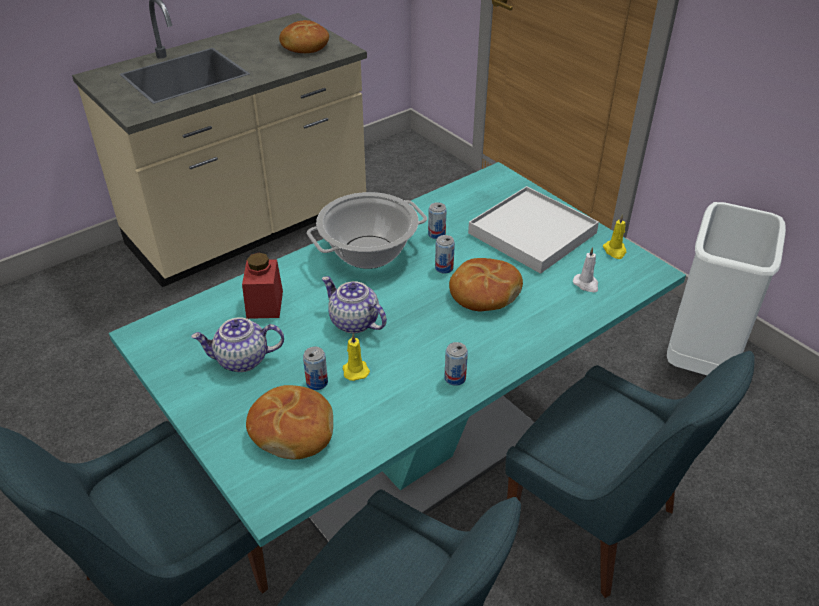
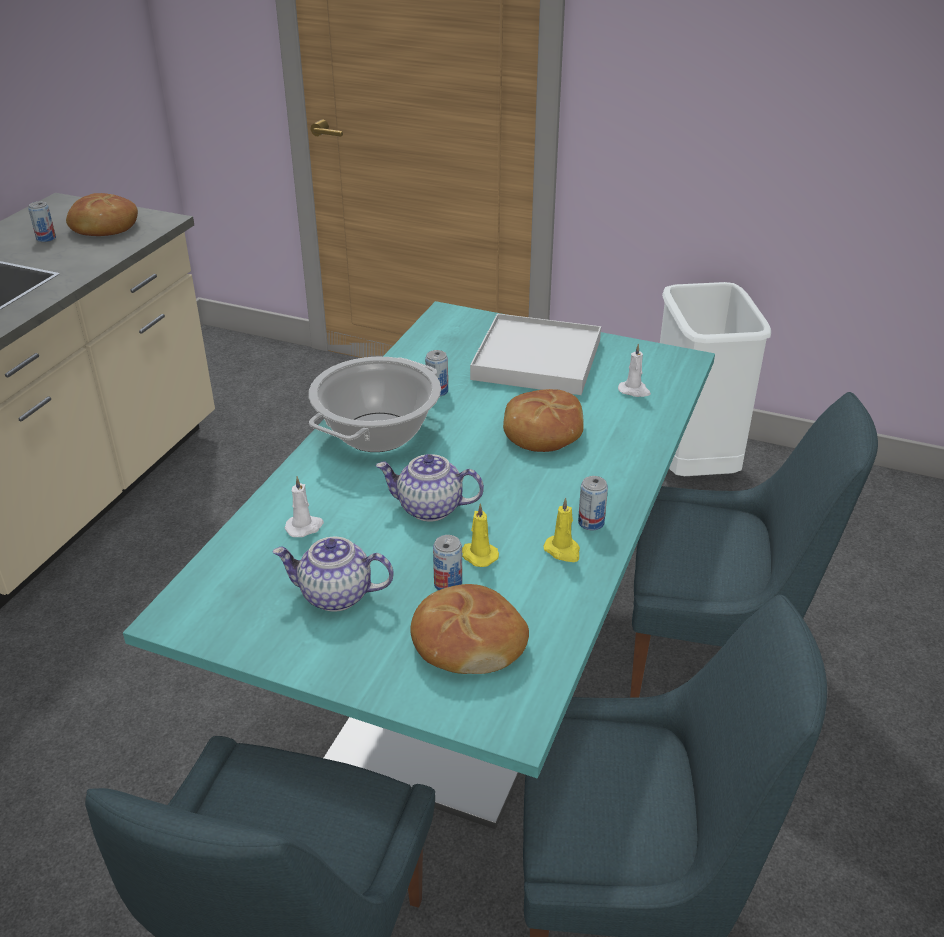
camera: 30 degrees left, 5 degrees down
(242, 360) = (335, 595): teapot -> teapot turned 45 degrees clockwise
(265, 304) = (305, 527): red jar -> white candle
(444, 268) = (477, 421): can -> can (46, 238)
(615, 251) = (632, 352): yellow candle -> yellow candle (563, 551)

